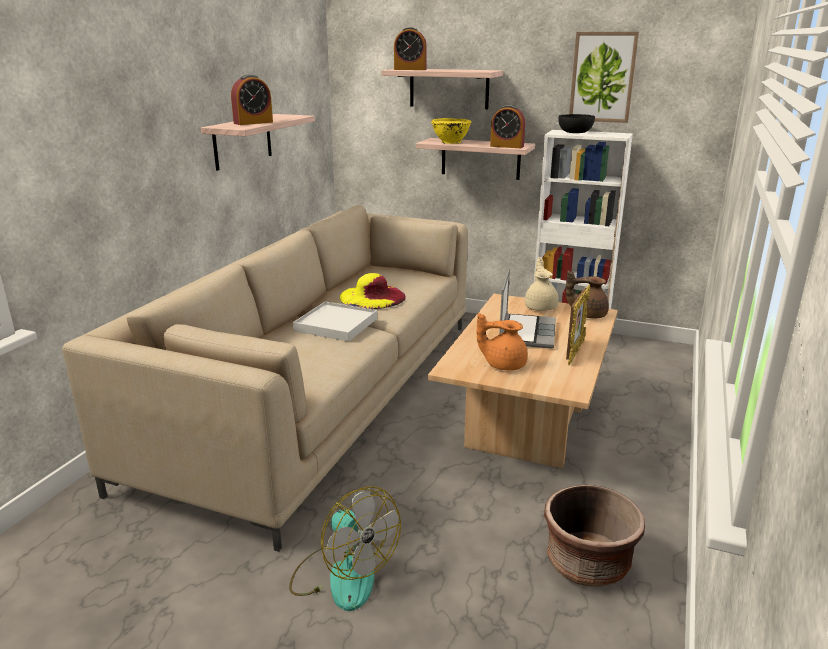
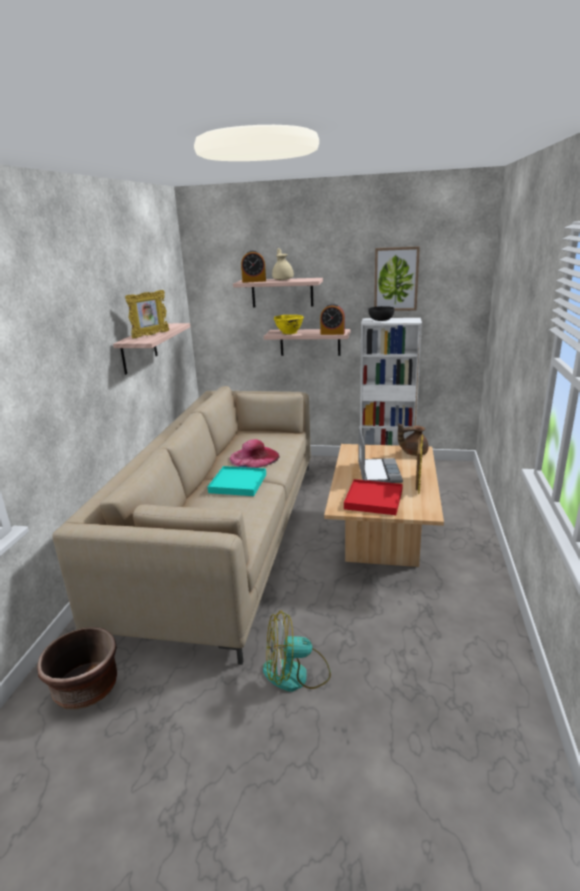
camera: 10 degrees left, 0 degrees up
(253, 123) = (150, 335): alarm clock -> picture frame
(336, 324) = (238, 483): white tray -> turquoise tray
(343, 575) = (296, 673): fan -> fan turned 135 degrees clockwise
(372, 297) = (254, 457): yellow hat -> pink hat
(503, 364) = (373, 499): orange teapot -> red tray
(541, 307) = (379, 450): beige teapot -> beige teapot (283, 279)
(587, 564) = (460, 634): brown planter -> brown planter (86, 689)

